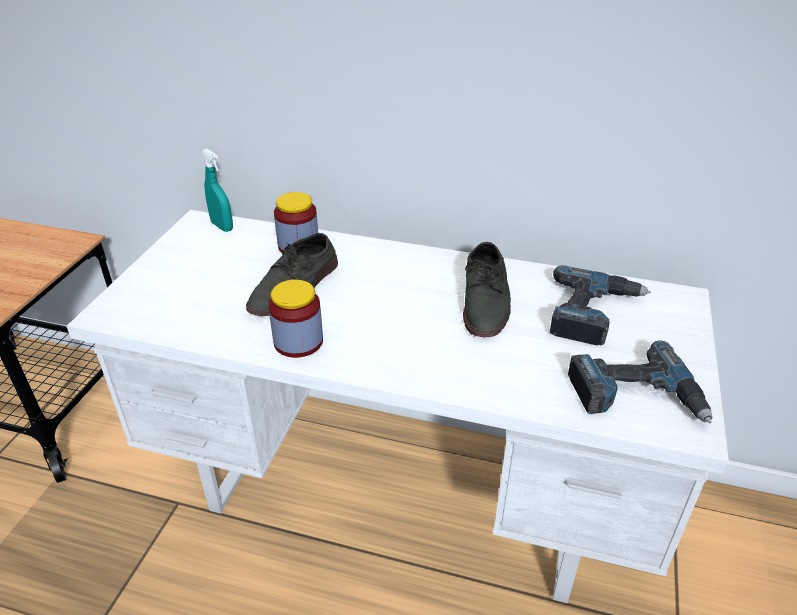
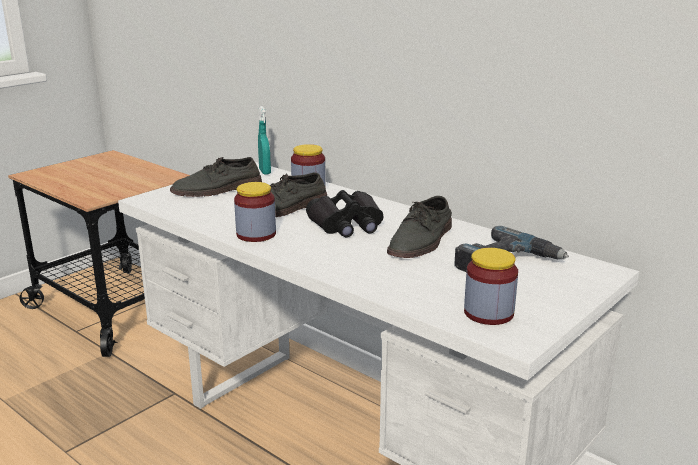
camera: 25 degrees right, 15 degrees down
(187, 272) = (217, 189): none -> grey shoe
(389, 296) = (347, 225): none -> black binoculars
(635, 396) = (488, 313): power drill -> jar

